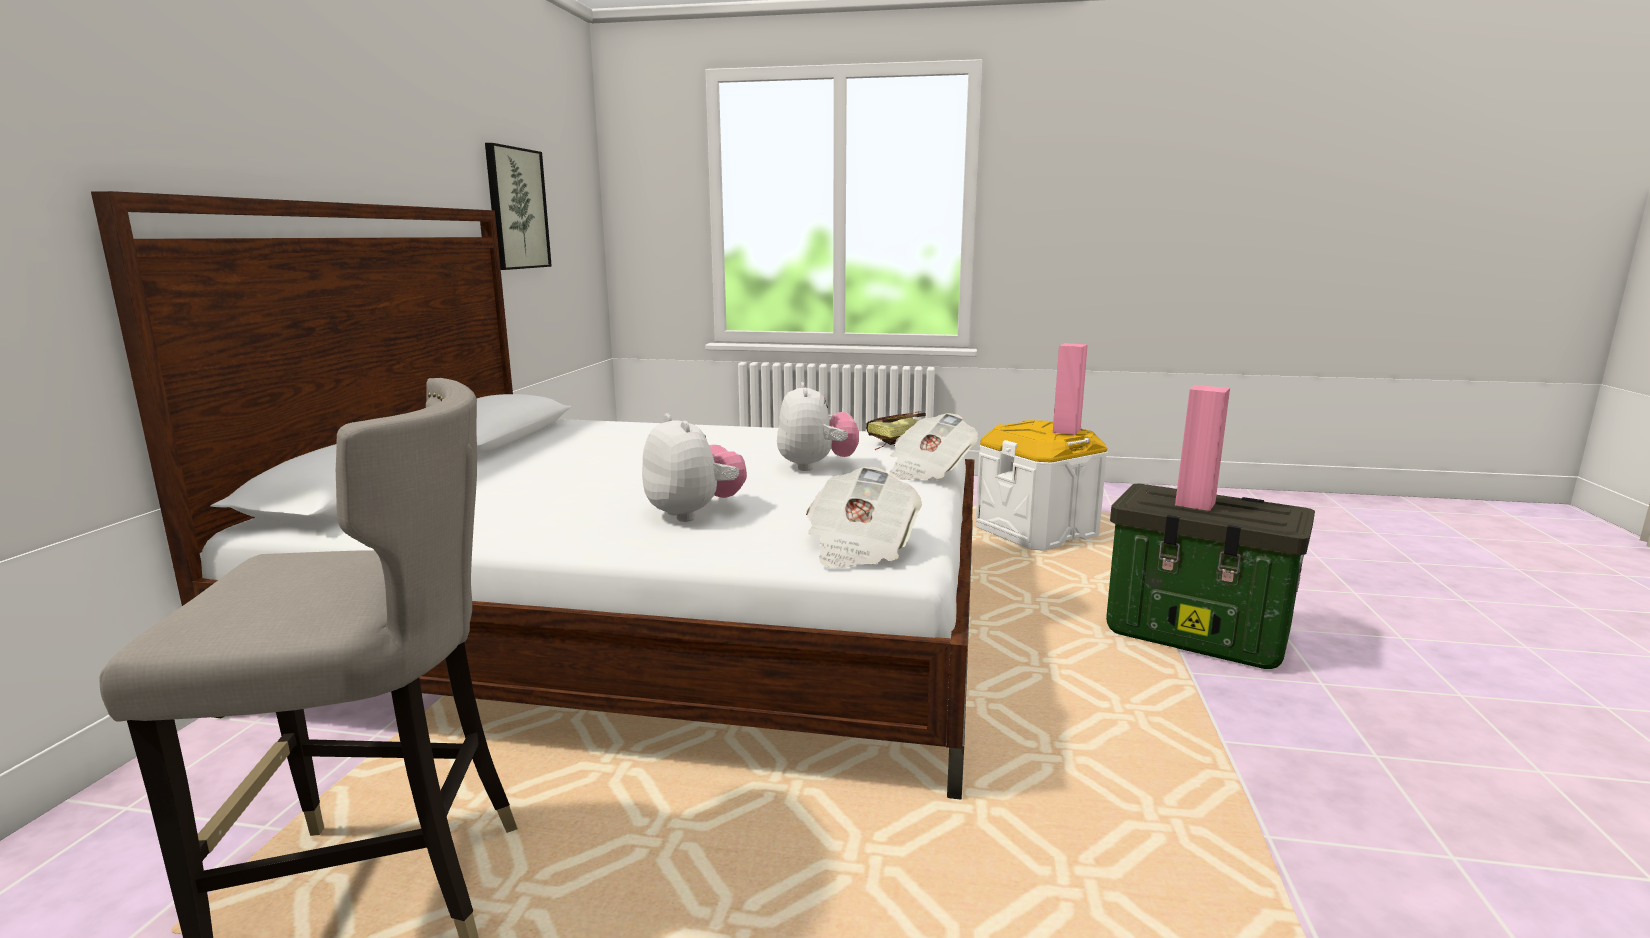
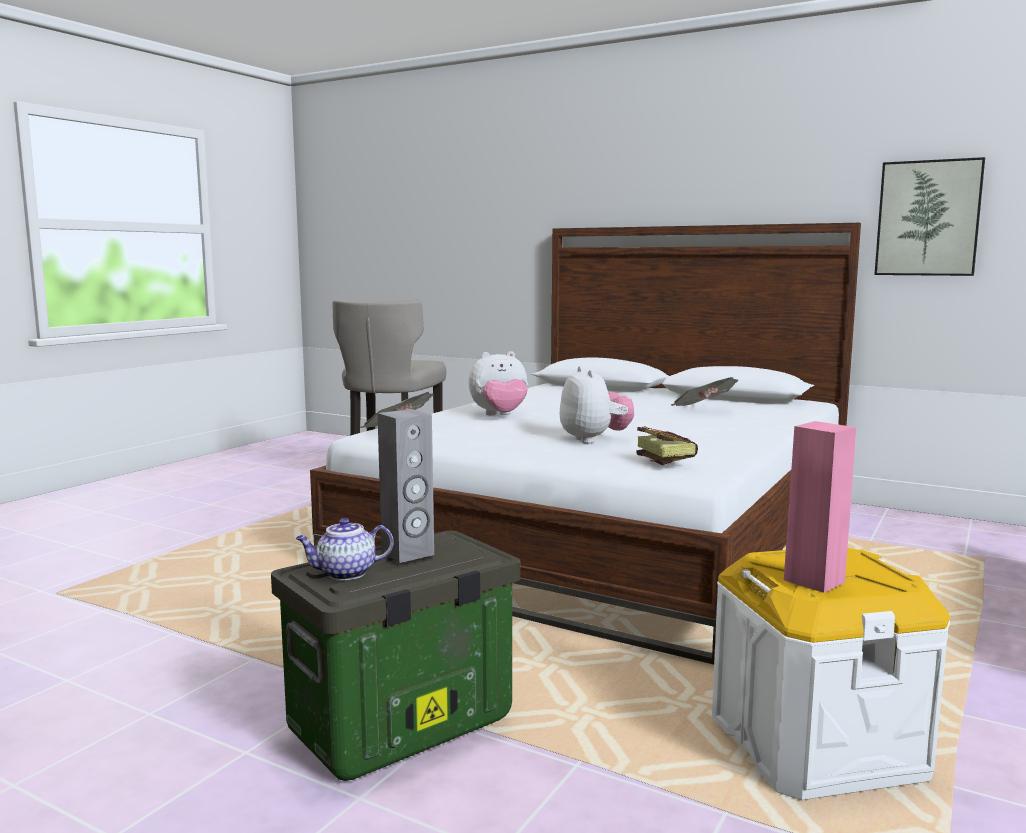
camera: 110 degrees right, 5 degrees down
(816, 466) = (594, 440): plush toy -> plush toy turned 120 degrees counterclockwise
(928, 471) = (547, 459): newspaper -> newspaper (703, 410)
(1195, 504) = (408, 554): pink speaker -> grey speaker
(1264, 512) = (345, 573): none -> teapot

